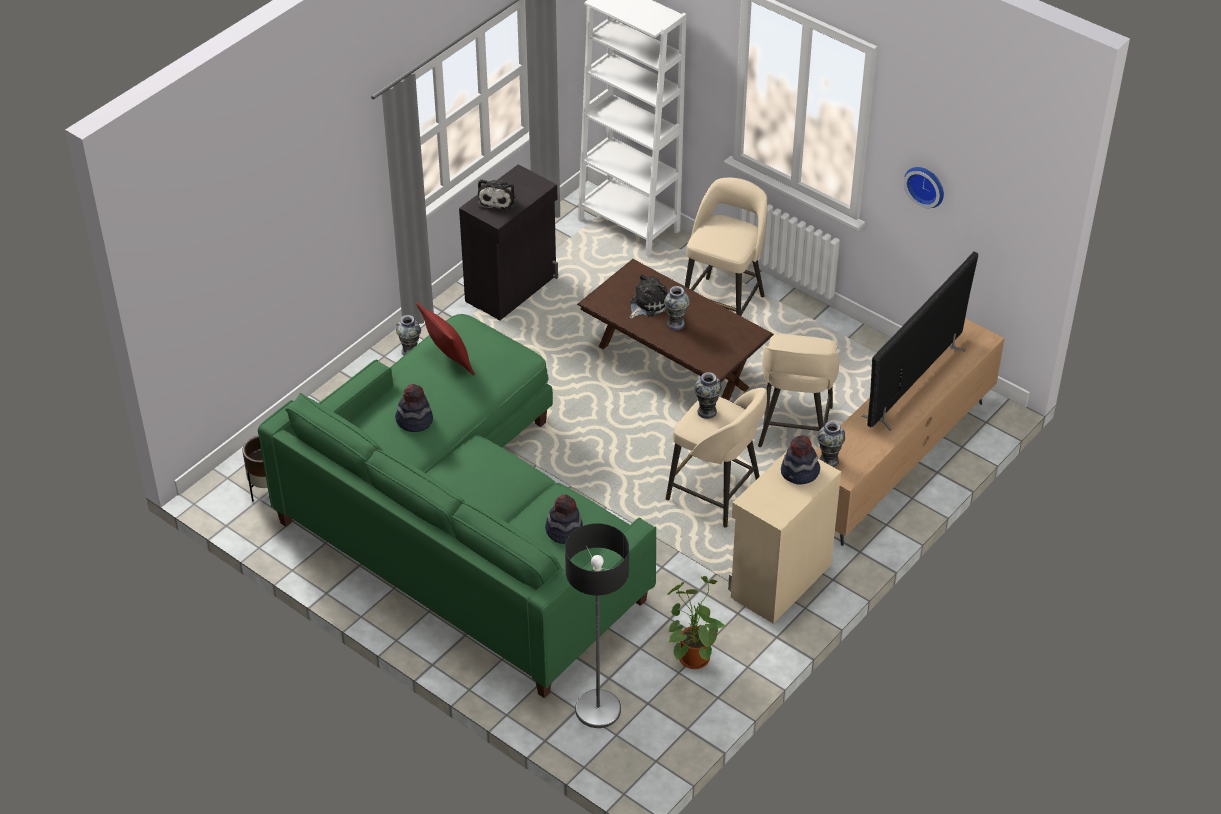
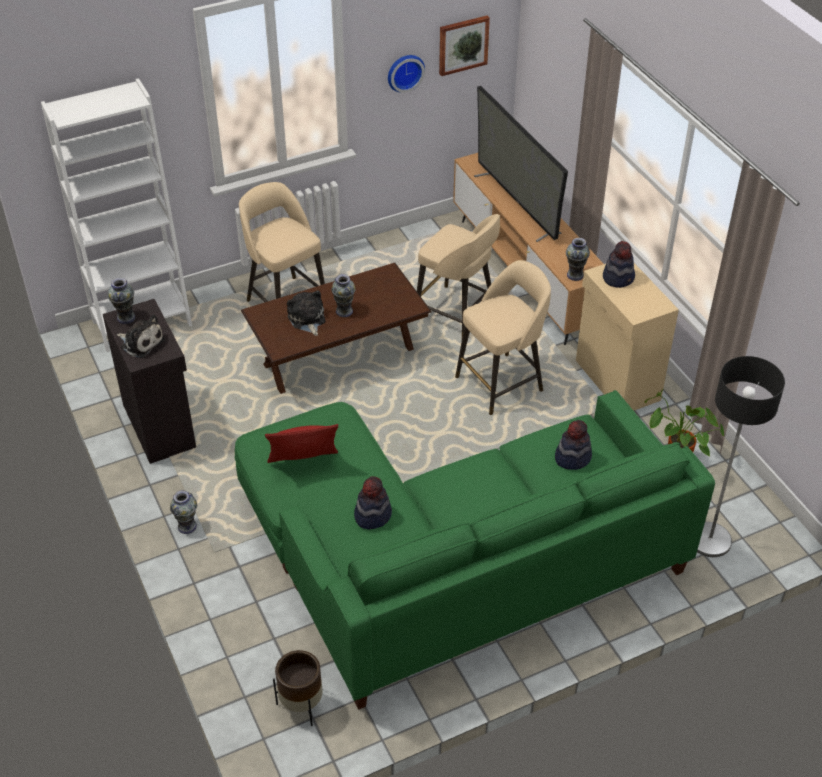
camera: 65 degrees left, 0 degrees up
(707, 412) = (490, 316): vase -> vase (126, 317)
(991, 203) = (463, 44): none -> picture

